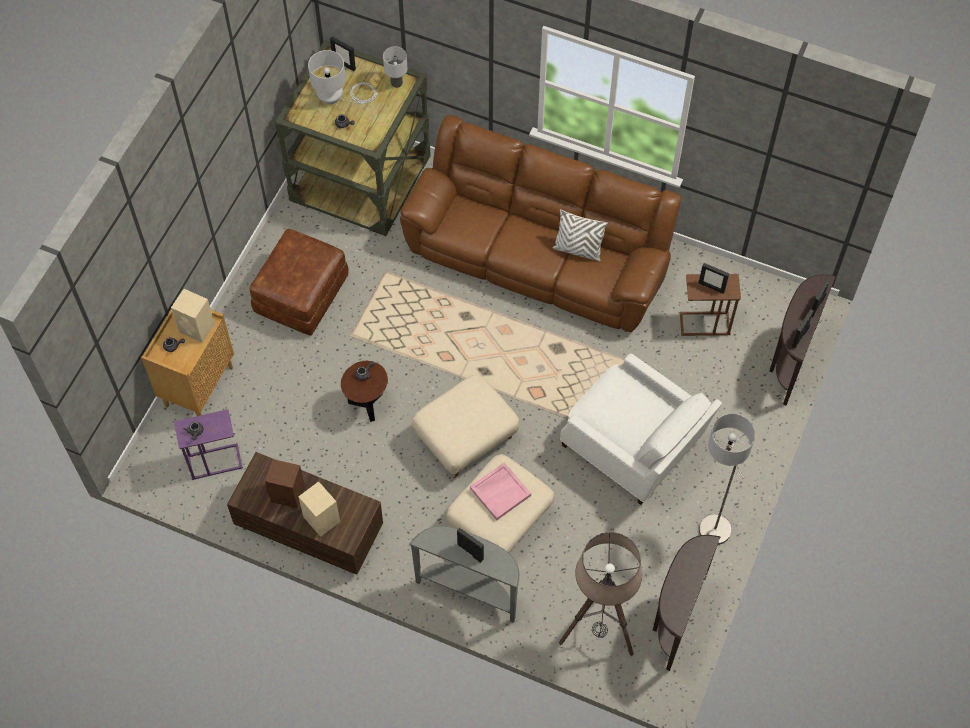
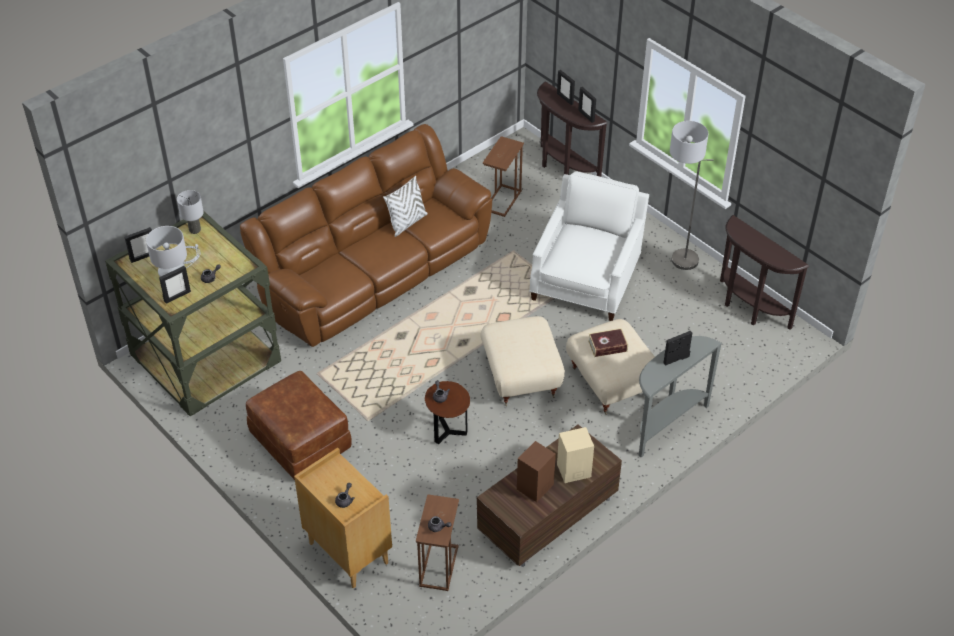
camera: 65 degrees left, 15 degrees down
(197, 328) = (337, 475): beige speaker -> none
(214, 462) = (439, 566): purple side table -> brown side table
(500, 491) = (607, 346): pink tray -> book
(598, 629) = (738, 356): floor lamp -> none
(633, 445) = (586, 278): white armchair -> white armchair turned 45 degrees counterclockwise
(711, 286) = (502, 153): picture frame -> picture frame (177, 296)

